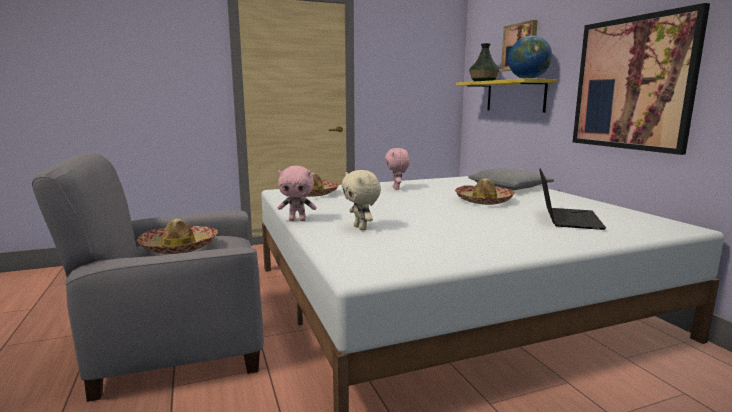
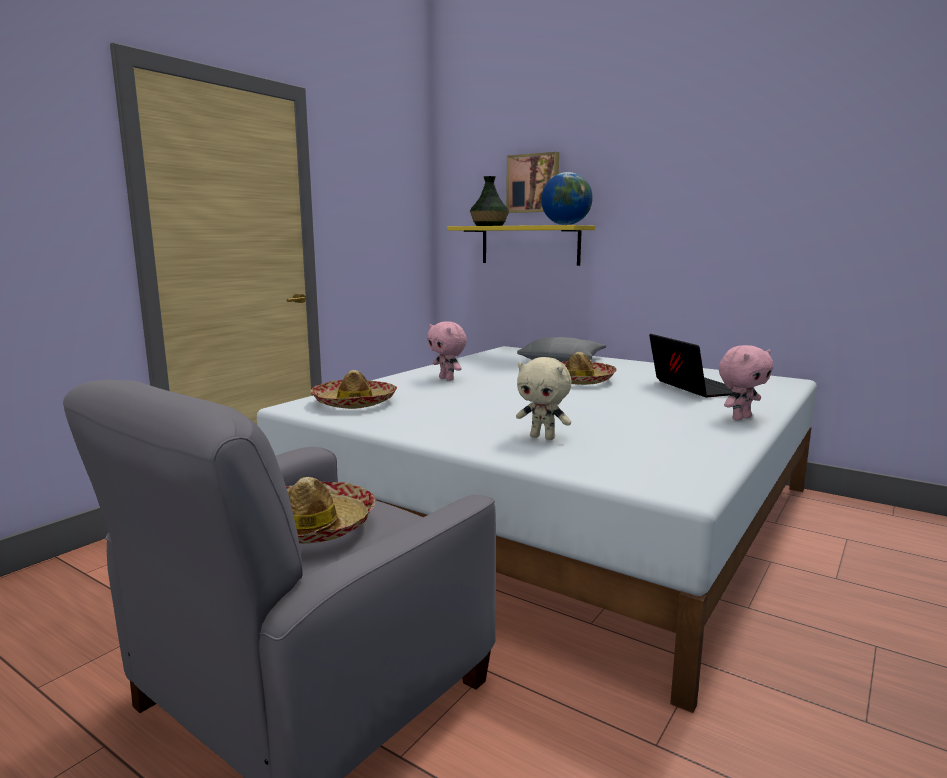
camera: 35 degrees left, 0 degrees up
(297, 220) = (441, 443): pink plush toy -> pink plush toy (740, 418)
(632, 83) = (699, 234): picture -> none

